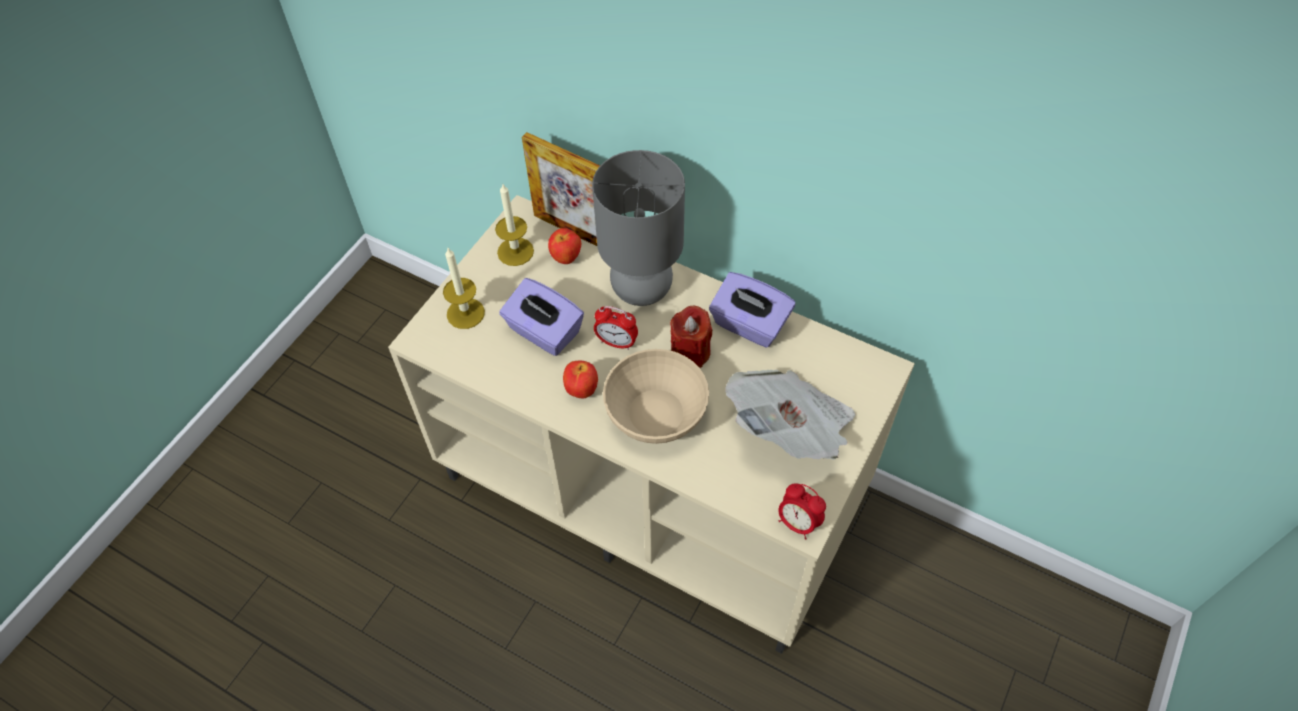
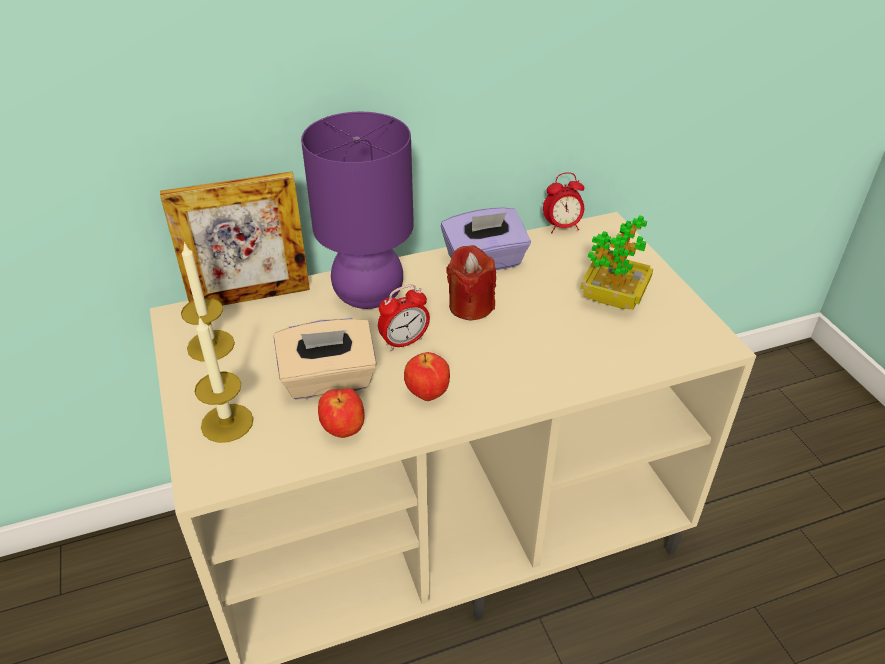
camera: 50 degrees left, 15 degrees down
(544, 332) = (329, 381): purple tissue box -> beige tissue box
(566, 258) = (269, 319): apple -> apple (344, 430)
(642, 288) = (368, 295): grey table lamp -> purple table lamp
(657, 414) = (512, 362): beige bowl -> none
(791, 429) = (613, 298): newspaper -> potted plant
(797, 523) = (710, 346): alarm clock -> alarm clock (562, 227)

